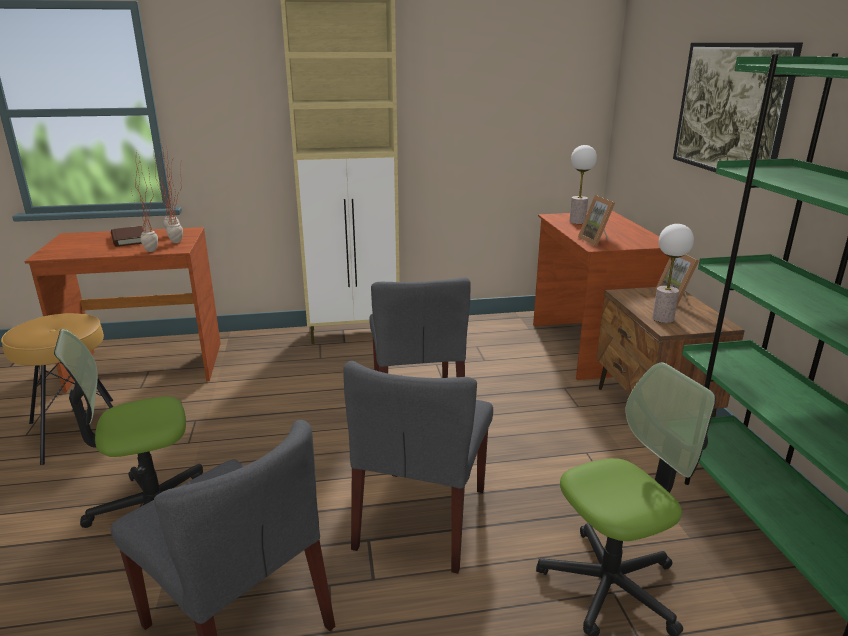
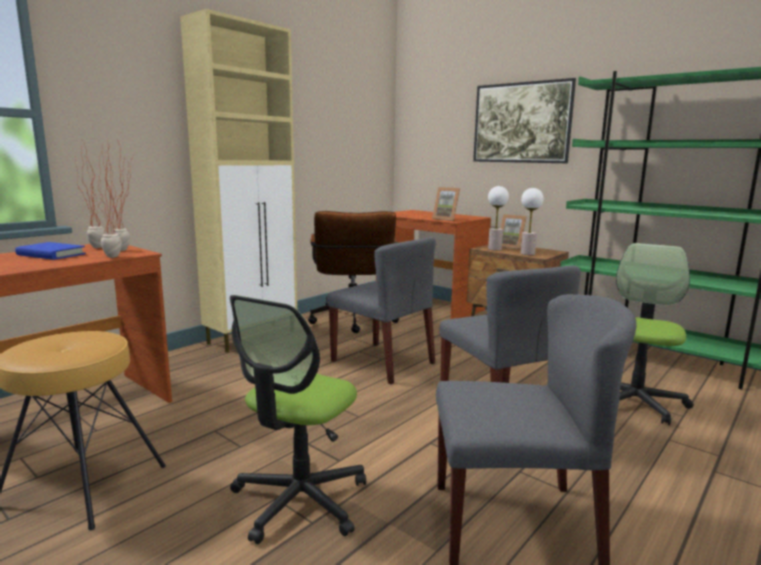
camera: 40 degrees left, 10 degrees down
(129, 239) = (51, 254): brown book -> blue book
(470, 343) = (353, 322): none -> brown office chair
(577, 222) = (408, 214): table lamp -> table lamp (494, 249)

